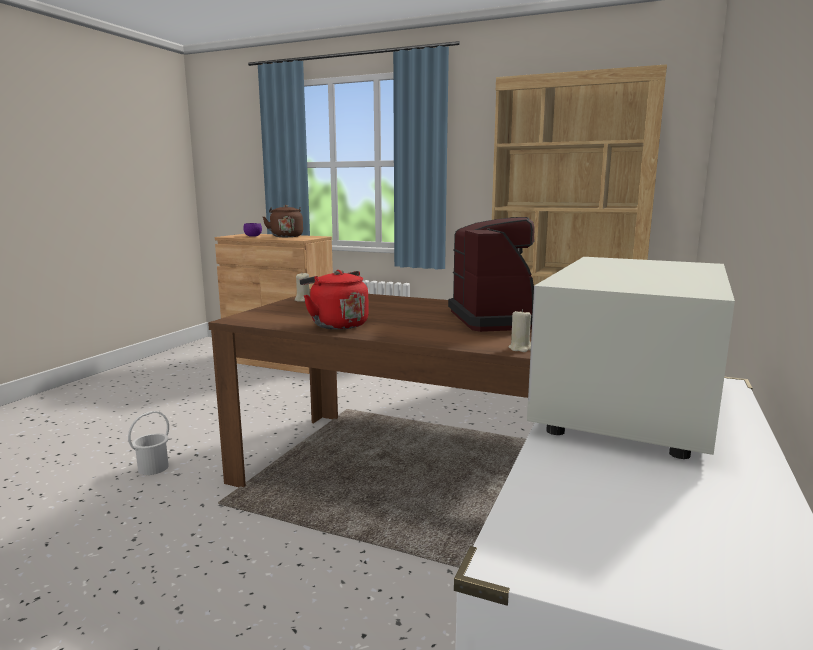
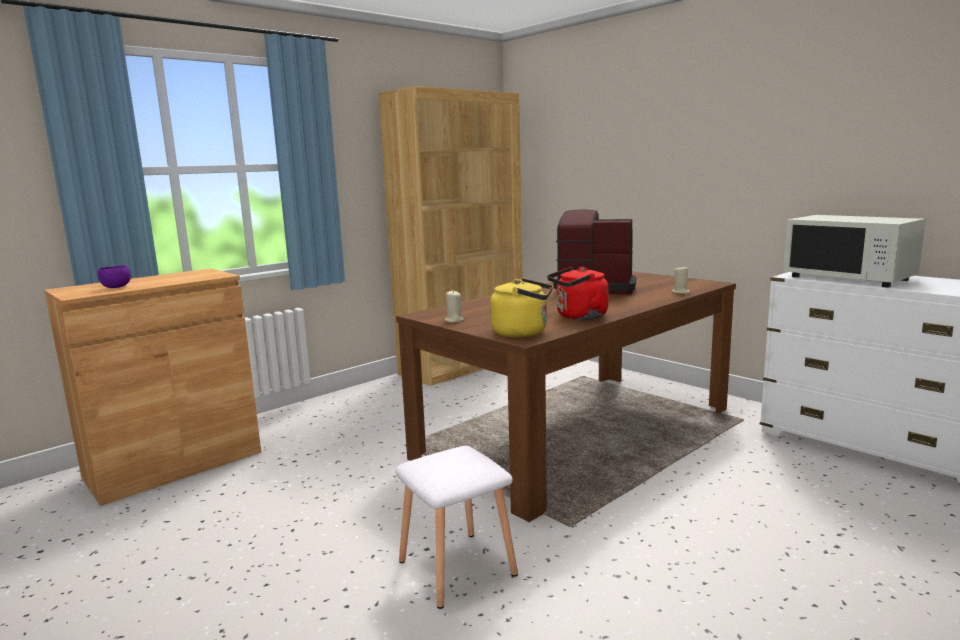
camera: 65 degrees left, 0 degrees up
(152, 468) = (455, 567): white bucket -> white stool
(261, 317) = (523, 333): none -> yellow kettle
(286, 236) = (163, 278): brown kettle -> none

